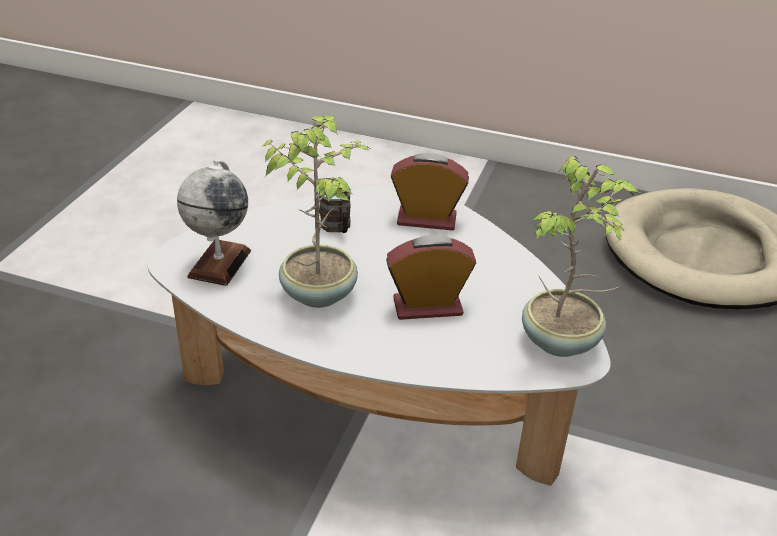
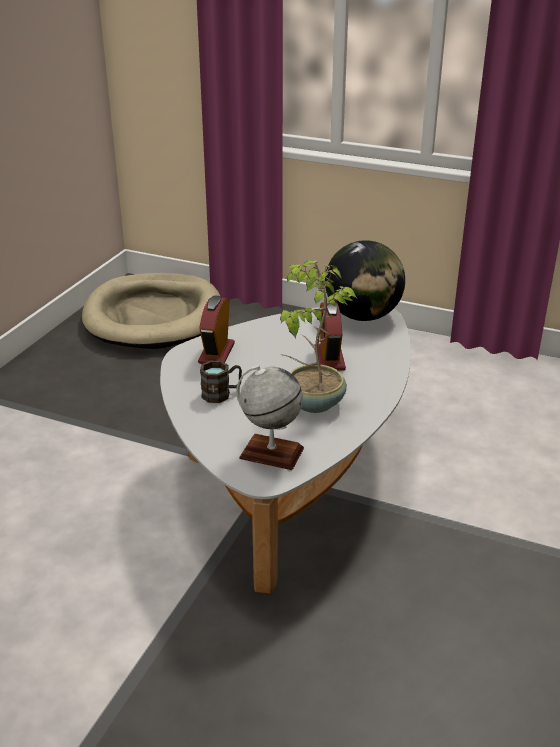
camera: 85 degrees left, 5 degrees down
(561, 342) = (362, 316): potted plant -> globe

